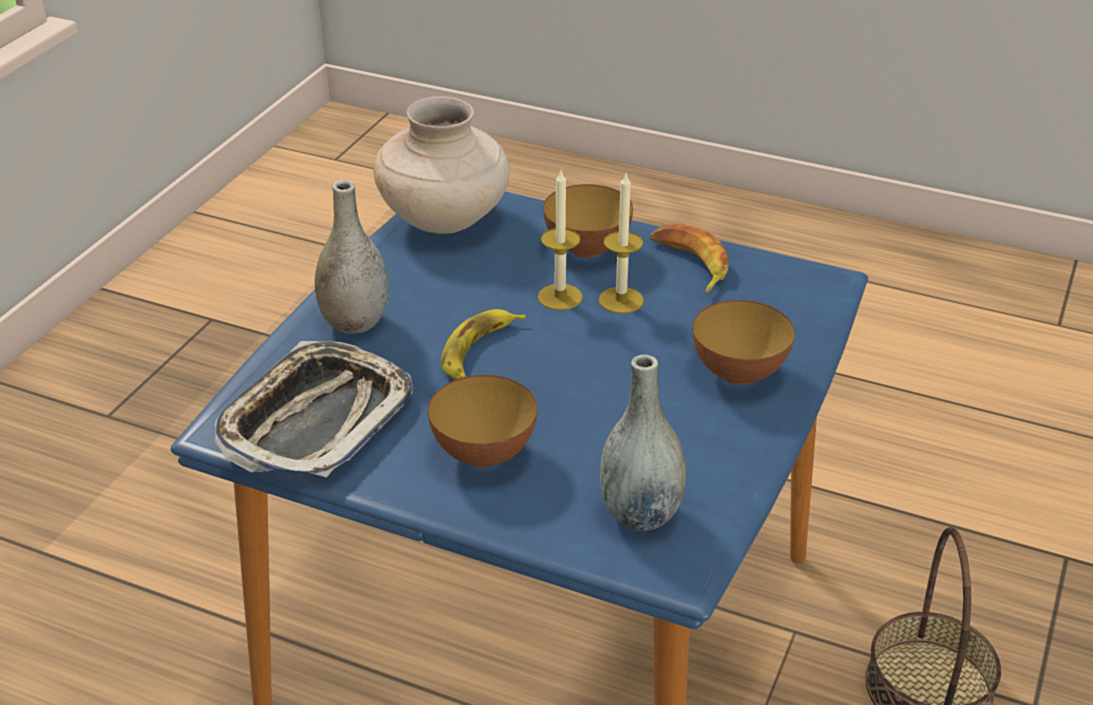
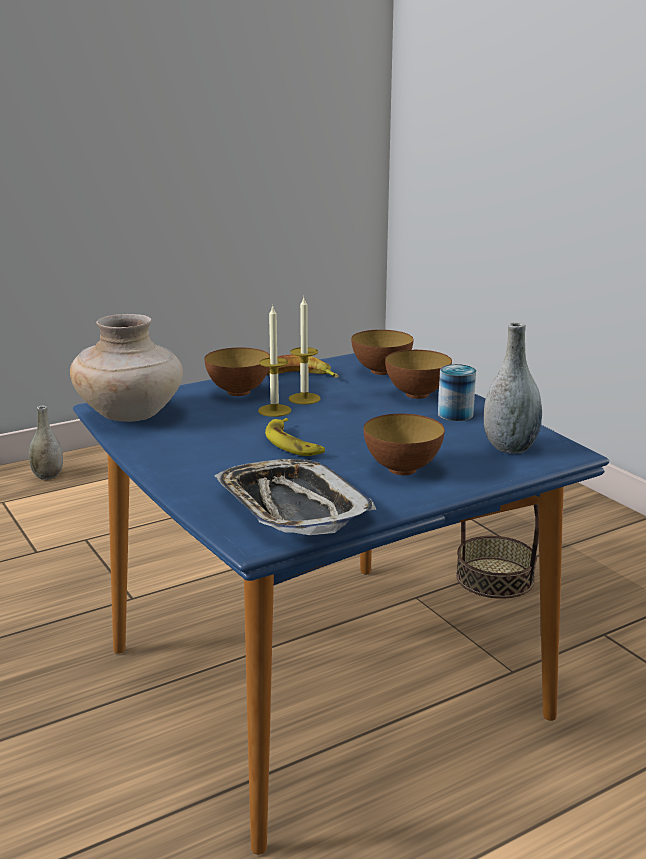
camera: 55 degrees left, 15 degrees down
(355, 323) = (200, 468): grey vase -> grey vase (48, 476)
(705, 430) = (455, 414): none -> can
(788, 314) = (381, 371): none -> bowl

